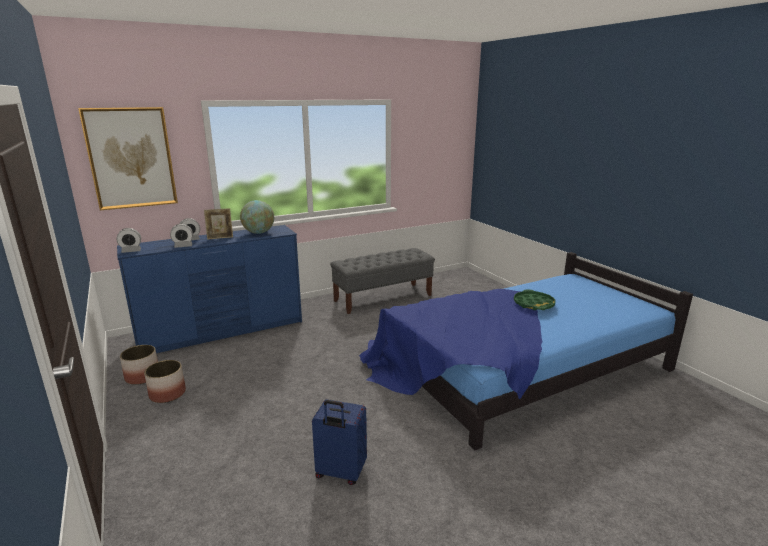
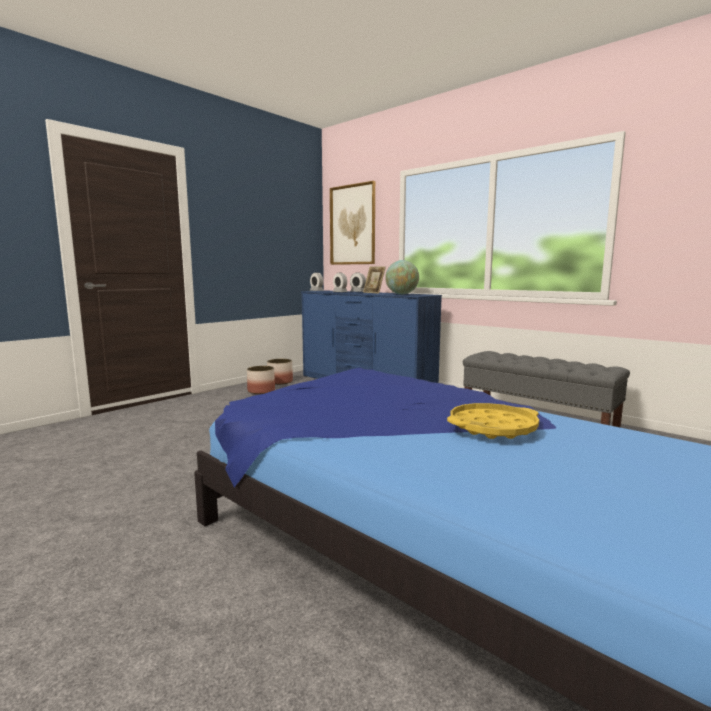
camera: 70 degrees right, 10 degrees down
(340, 473) = (162, 458): blue suitcase -> none
(533, 304) = (493, 427): green tray -> yellow tray

